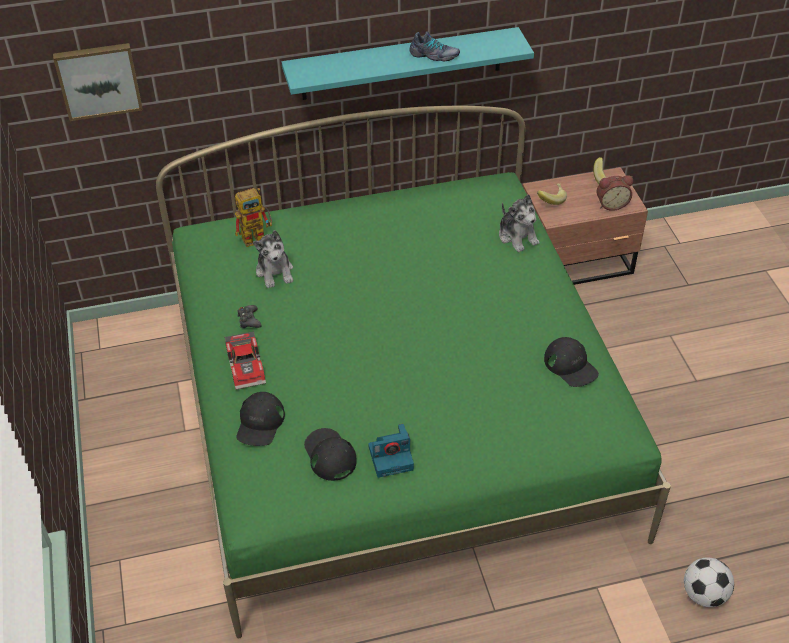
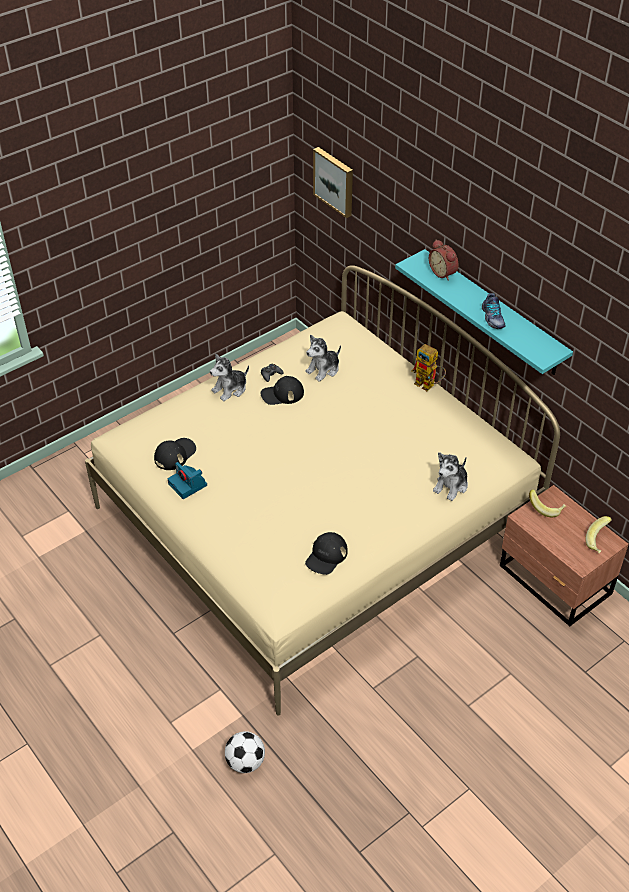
camera: 65 degrees right, 0 degrees up
(247, 365) = (230, 389): toy car -> plush toy
(258, 236) = (353, 348): toy robot -> toy robot (428, 385)
(260, 423) = (185, 413): black cap -> black cap (282, 394)
(395, 414) = (315, 520): green bed -> beige bed
(611, 204) = (571, 550): alarm clock -> alarm clock (443, 273)

